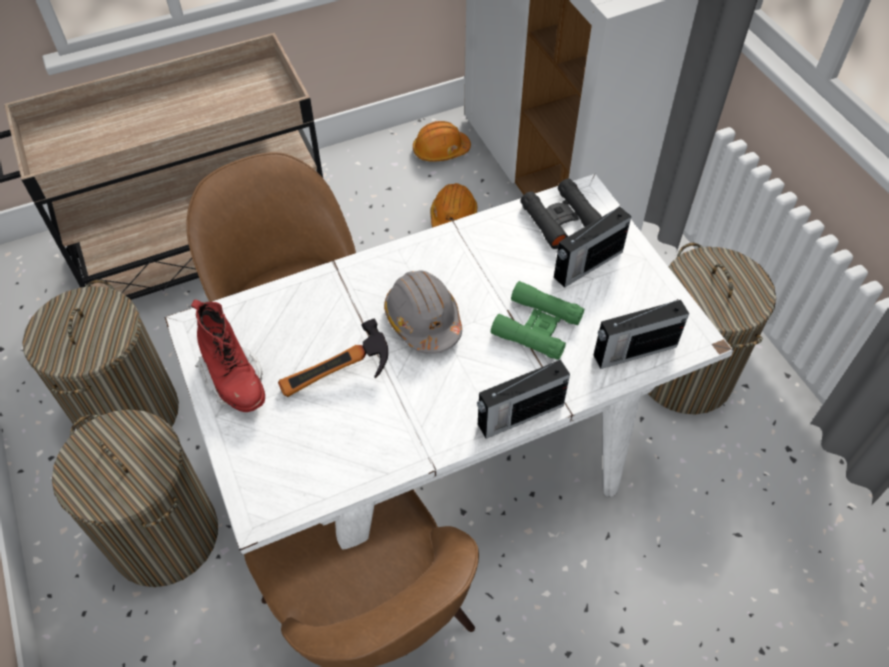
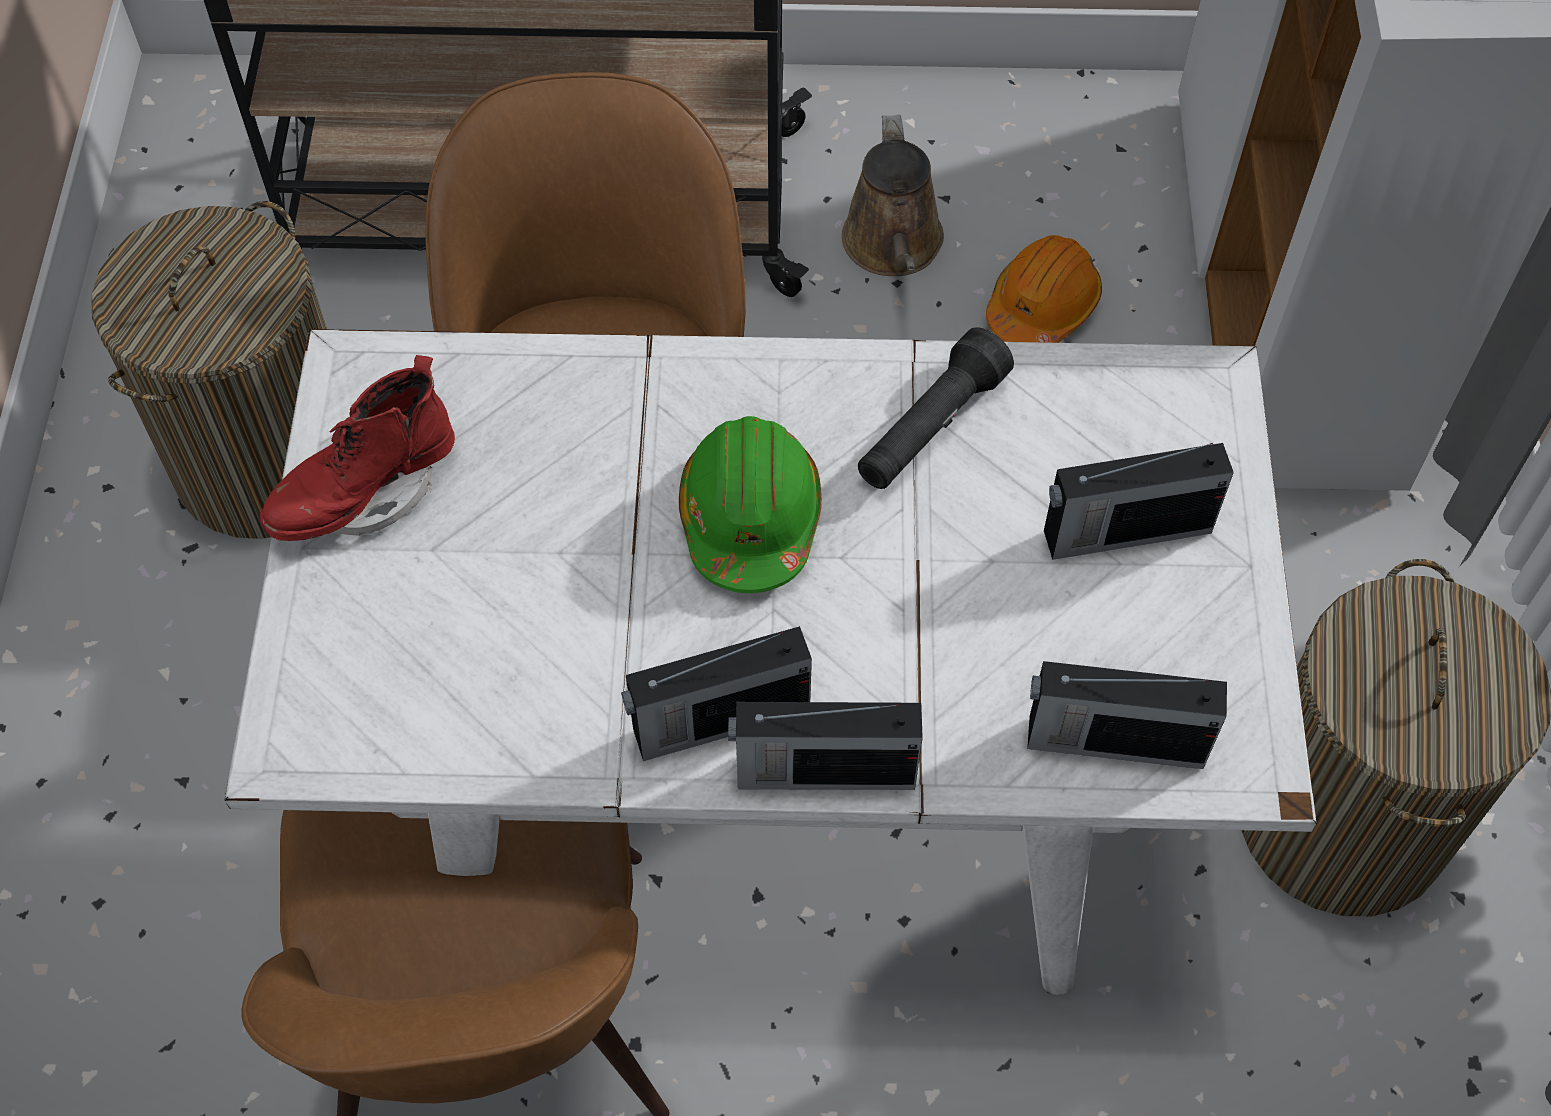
camera: 25 degrees right, 5 degrees up
(165, 536) = (227, 707): laundry basket -> none
(234, 379) = (366, 493): red boot -> red boot turned 60 degrees clockwise
(338, 380) = (539, 569): hammer -> none
(377, 215) = (893, 247): none -> brown watering can
(423, 320) = (750, 517): grey hard hat -> green hard hat
(440, 150) = (1090, 154): orange hard hat -> none
(459, 413) = (717, 721): none -> radio
(481, 254) = (930, 428): none -> black flashlight
(537, 326) = (954, 615): green binoculars -> none
(561, 219) = (1128, 417): black binoculars -> none

